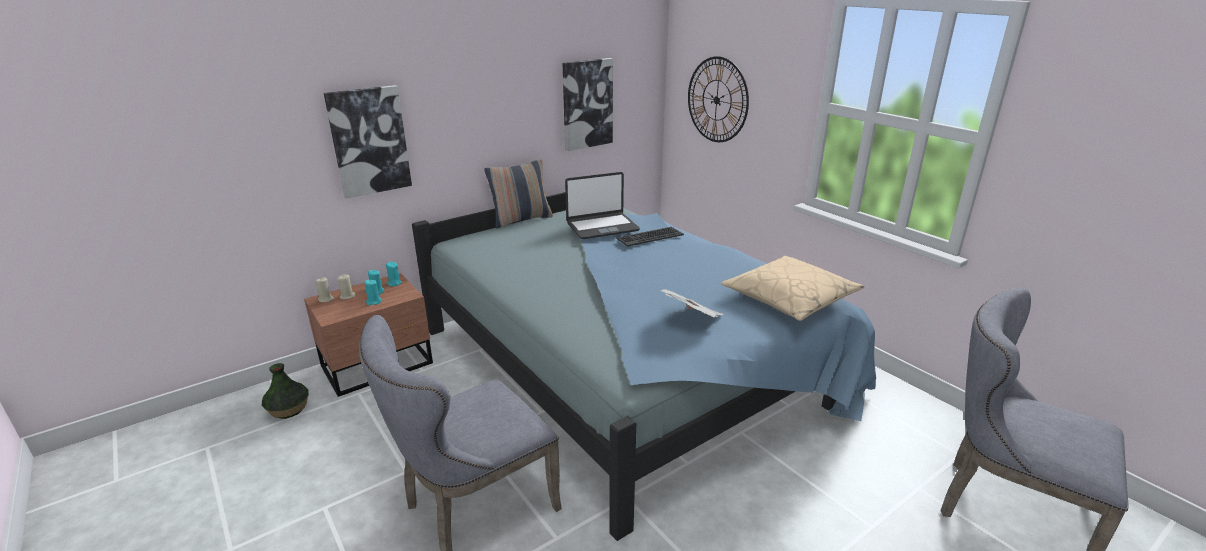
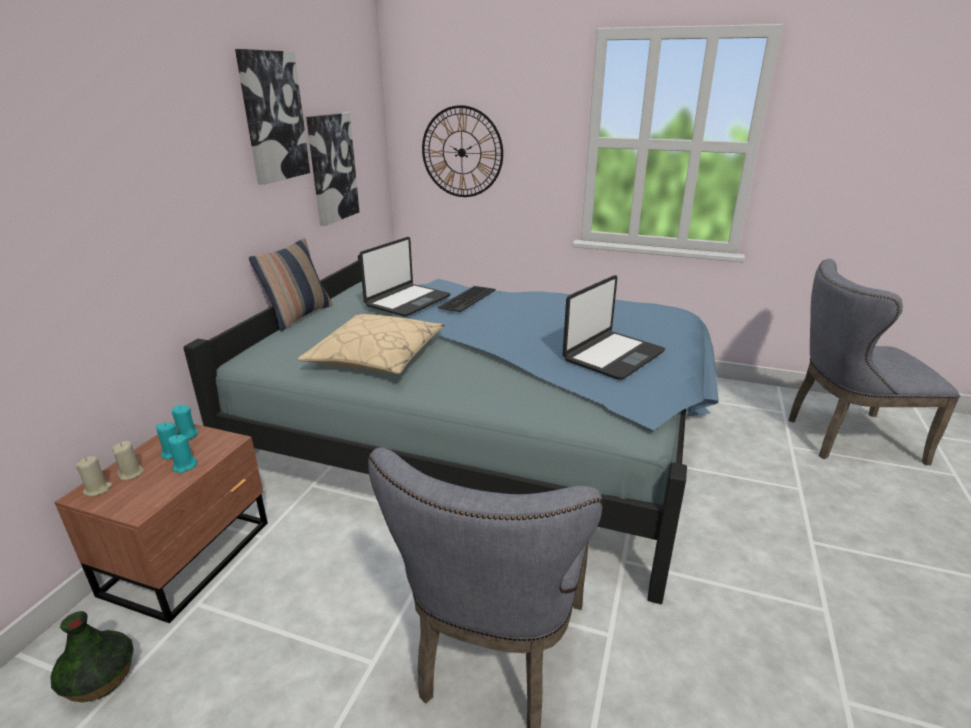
camera: 35 degrees left, 0 degrees up
(369, 141) = (109, 233): picture -> picture (273, 117)
(692, 318) = (612, 356): newspaper -> laptop
(789, 298) = (654, 318): beige pillow -> beige pillow (376, 356)

